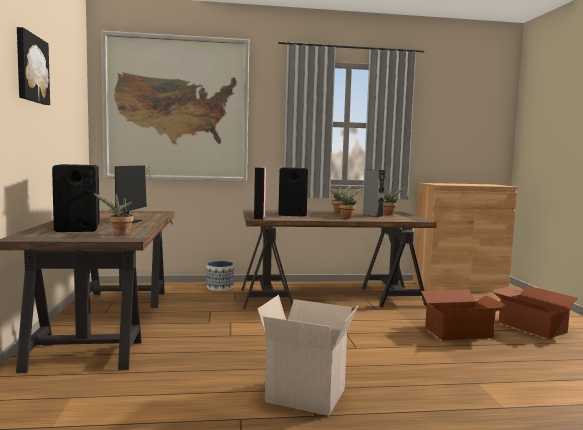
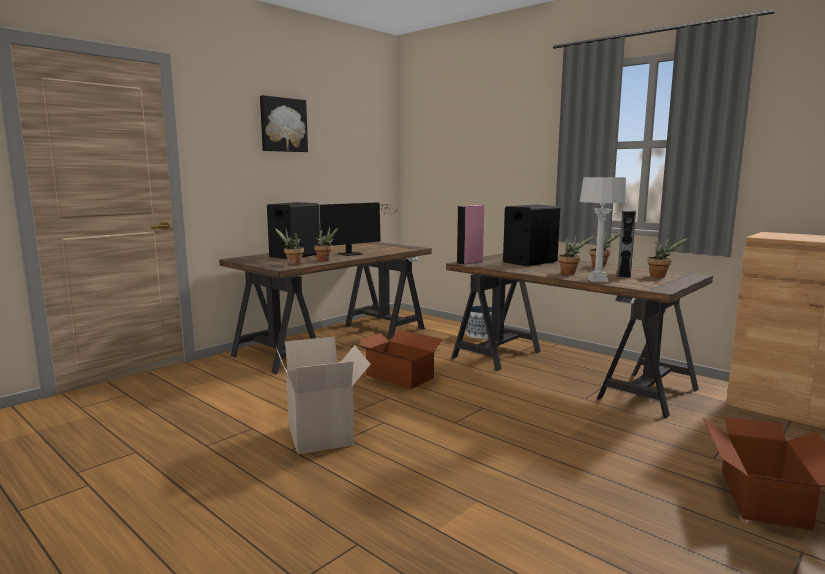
camera: 50 degrees right, 5 degrees up
(137, 228) = (325, 260): none -> potted plant
(177, 109) = (461, 140): picture -> none
(377, 219) = (597, 280): none -> grey table lamp
(459, 333) = (615, 456): cardboard box -> cardboard box (399, 377)

